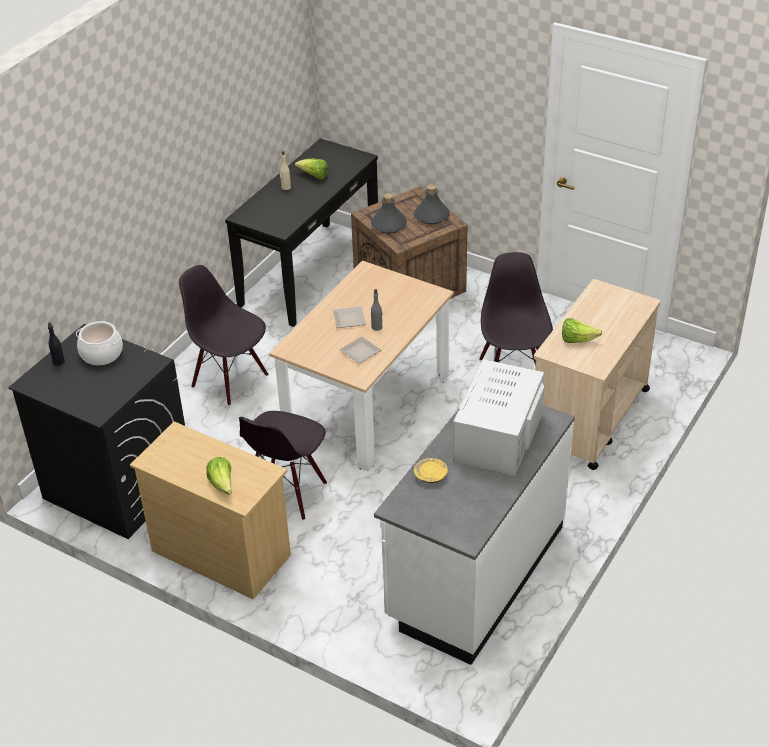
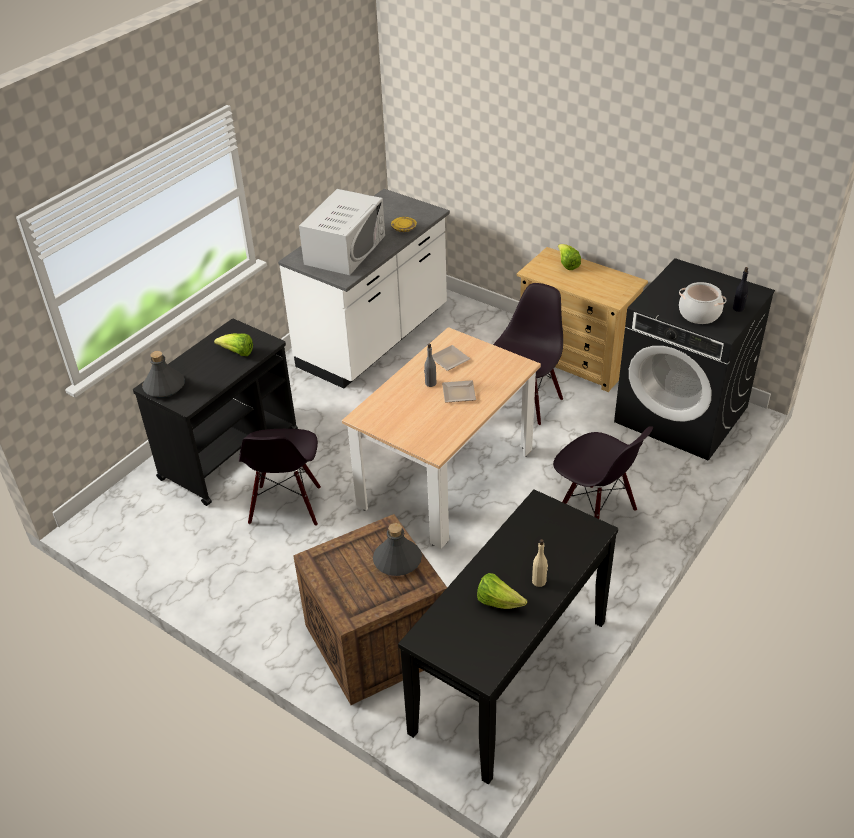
camera: 175 degrees left, 0 degrees up
(431, 216) = (337, 572): grey bottle -> grey bottle (164, 386)
(589, 418) = (230, 454): beige cart -> black cart

